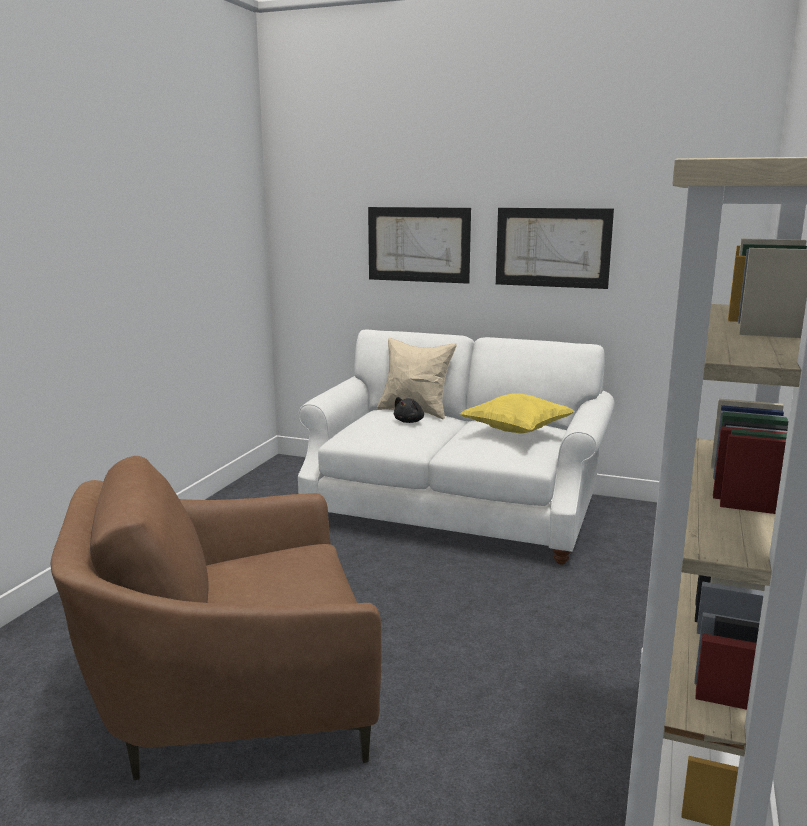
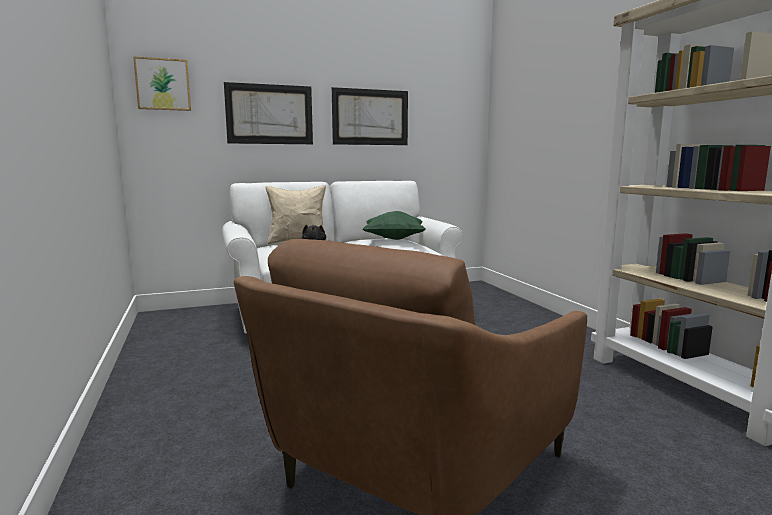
camera: 40 degrees left, 5 degrees down
(309, 212) = (163, 84): none -> picture
(516, 431) = (394, 239): yellow pillow -> green pillow

